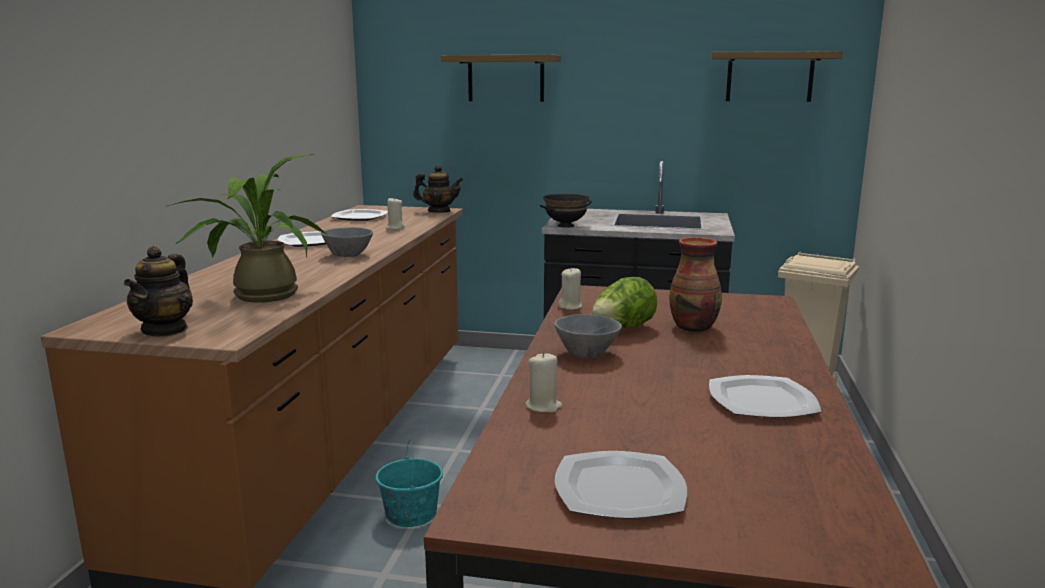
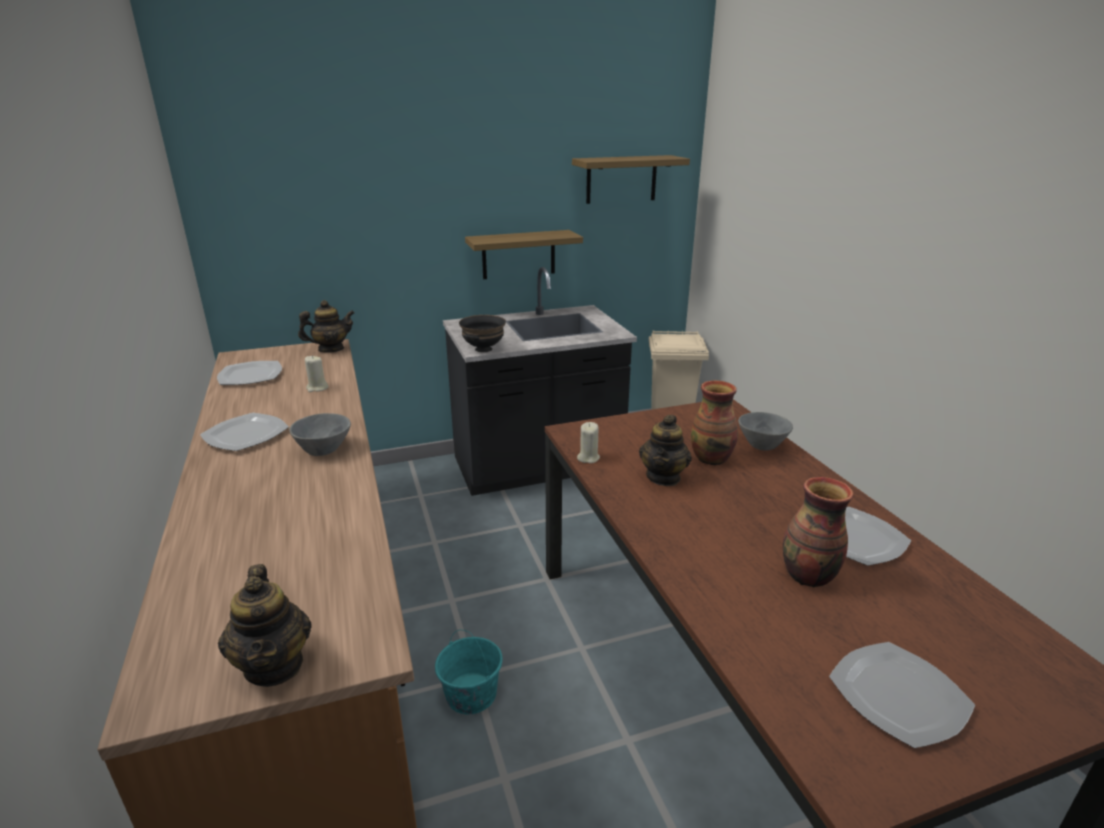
camera: 30 degrees left, 10 degrees up
(258, 295) = (309, 555): potted plant -> none
(506, 78) = (370, 192): shelf -> shelf (518, 254)
(543, 406) = (726, 610): beige candle -> none
(588, 353) = (677, 521): grey bowl -> grey bowl (763, 444)
(623, 329) = (663, 477): lettuce -> teapot
(660, 408) = (807, 576): none -> vase

